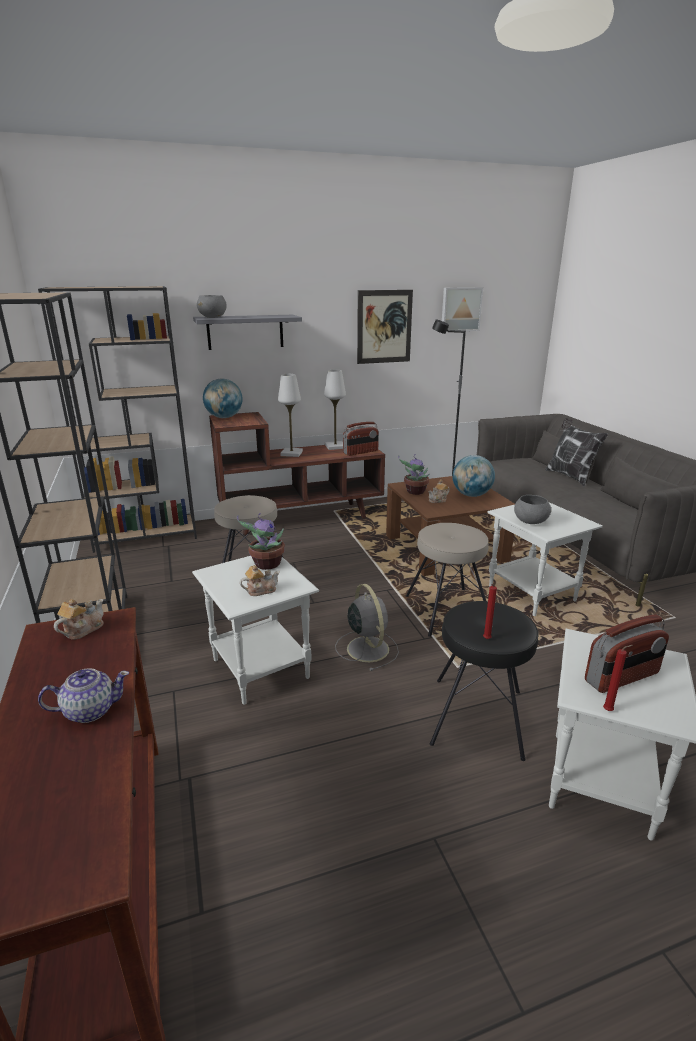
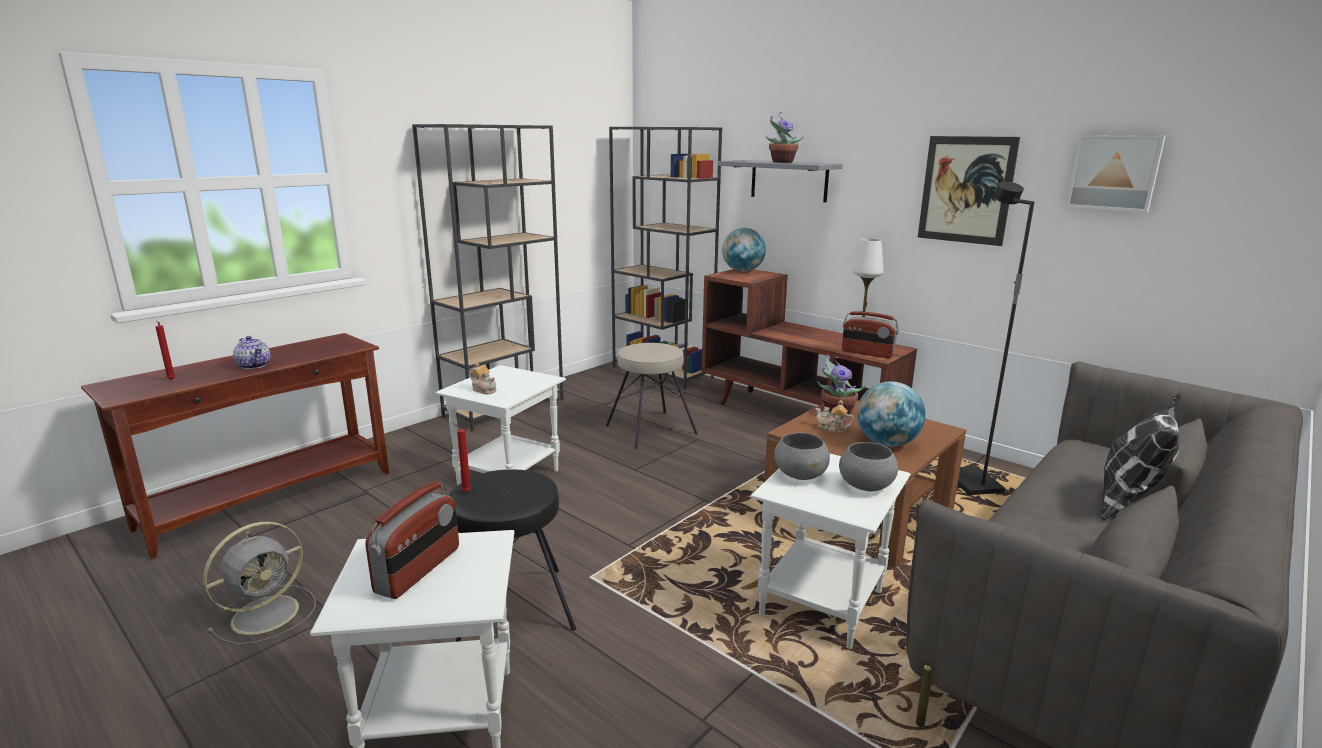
camera: 60 degrees right, 5 degrees down
(82, 629) = (343, 343): teapot -> none
(213, 317) = (744, 160): grey bowl -> grey bowl (866, 486)
(266, 565) = (531, 381): potted plant -> potted plant (781, 162)
(291, 453) = (799, 331): white table lamp -> none
(367, 648) = (581, 517): grey fan -> grey fan (268, 613)
(446, 611) = (699, 546): beige stool -> none
(609, 711) = (352, 566): red candle -> red candle (171, 380)
(622, 677) = (419, 570): radio -> radio turned 105 degrees counterclockwise

